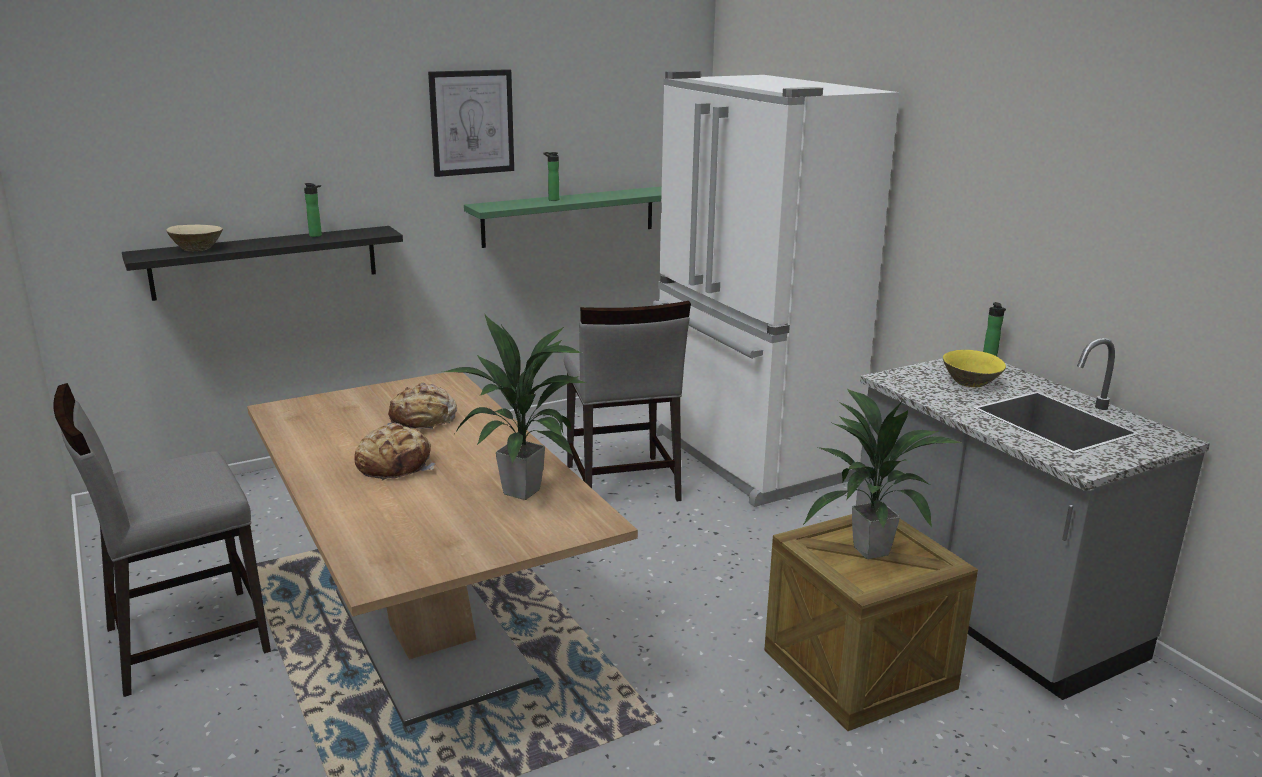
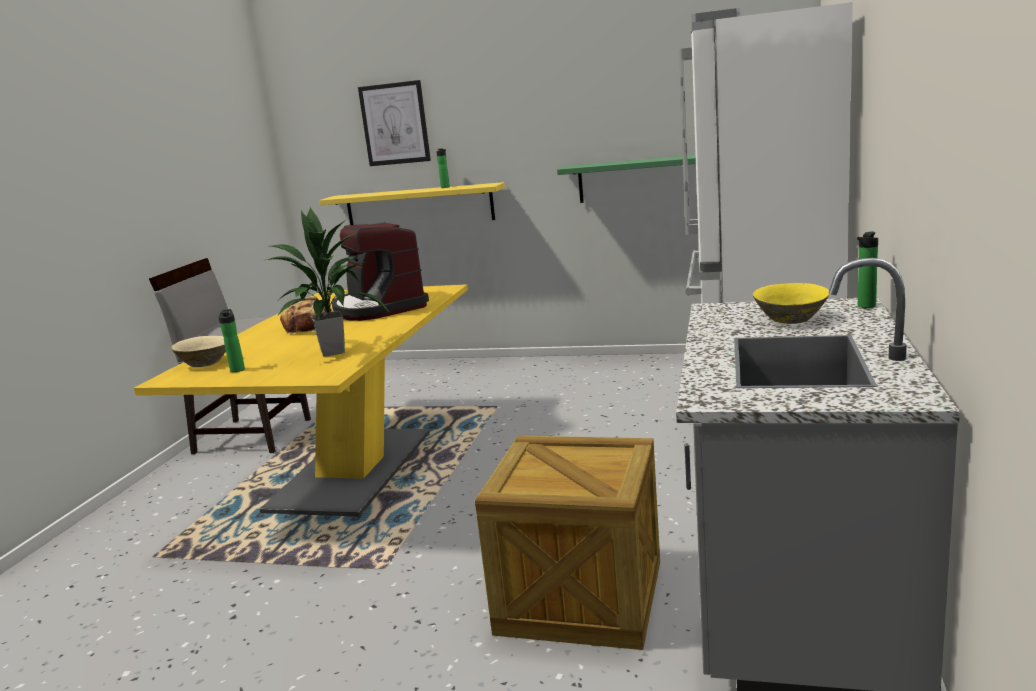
camera: 45 degrees right, 5 degrees down
(197, 249) = (368, 194): beige bowl -> beige bowl (205, 363)
(266, 262) = (419, 207): black shelf -> yellow shelf
(423, 421) = (379, 308): bread -> coffee machine
(431, 635) = (352, 470): brown dining table -> yellow dining table
(472, 122) = (568, 97): picture -> picture (395, 124)
(552, 199) = (635, 160): bottle -> bottle (237, 369)
(621, 483) = (621, 410): grey chair -> none
(870, 550) = (572, 466): potted plant -> none

